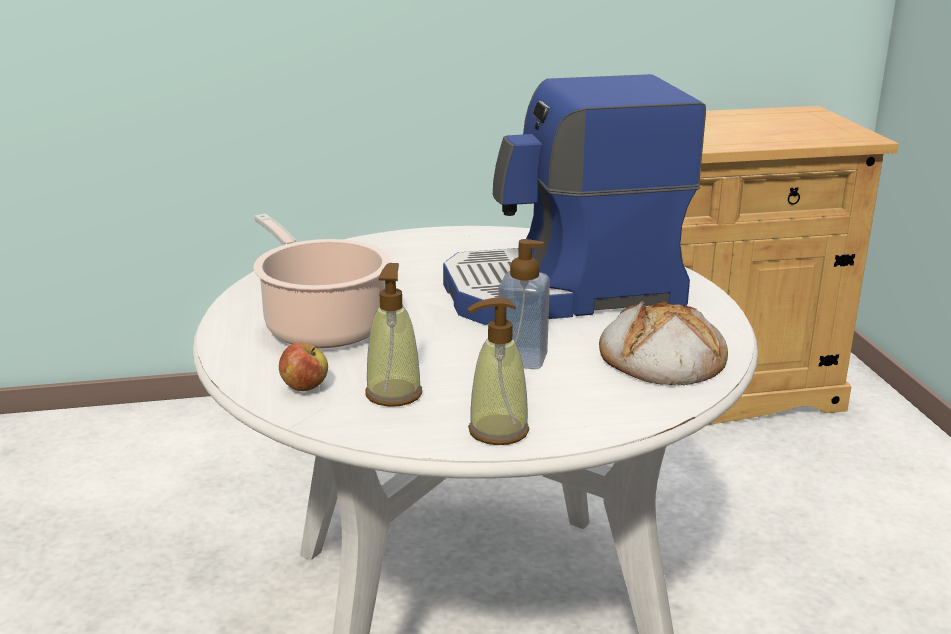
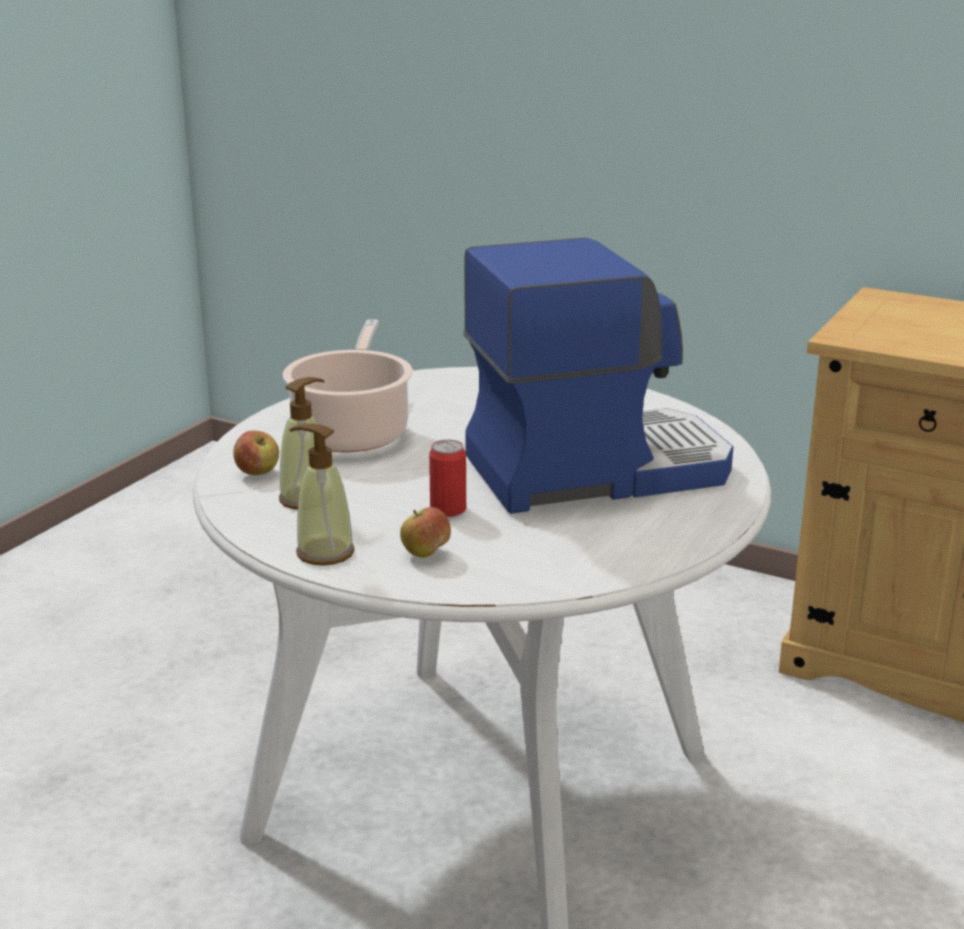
camera: 40 degrees right, 0 degrees up
(522, 359) = (448, 509): soap dispenser -> can
(564, 292) = (596, 468): coffee machine -> coffee machine turned 135 degrees clockwise
(574, 399) = (425, 554): none -> apple
(661, 357) = (565, 550): bread -> none

